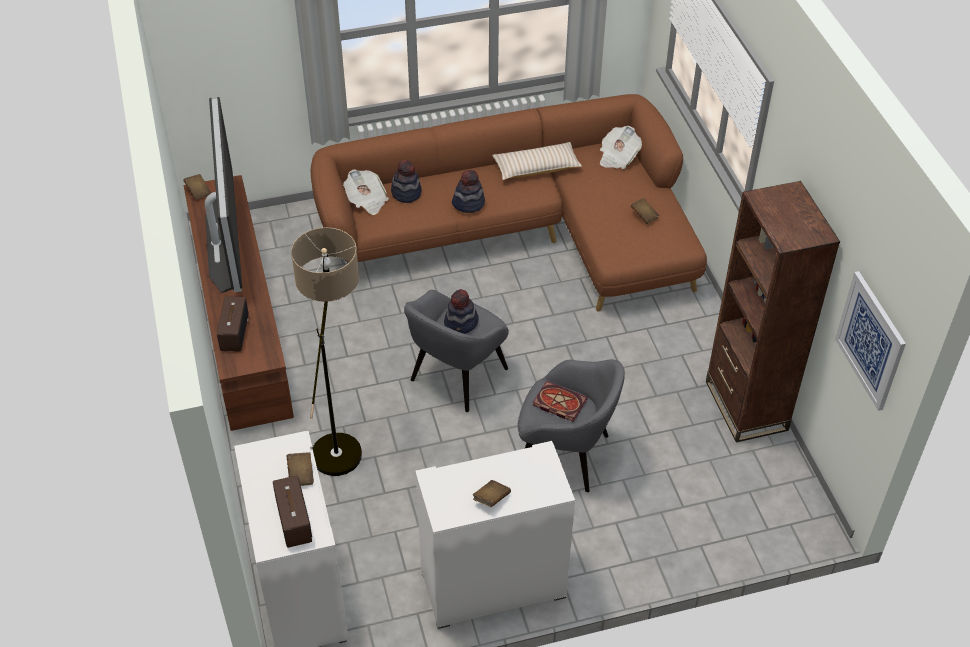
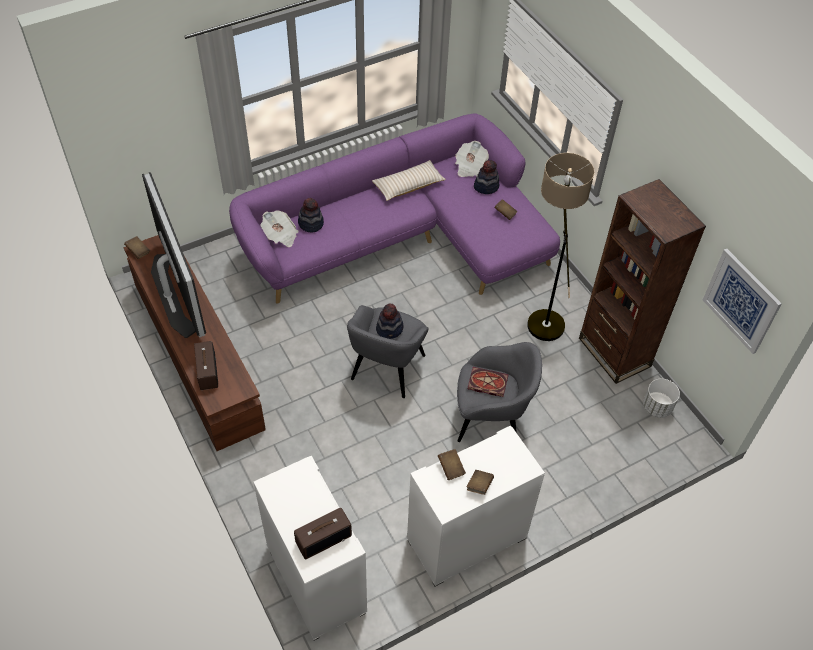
camera: 15 degrees left, 5 degrees up
(293, 520) = (323, 538): radio -> radio turned 90 degrees clockwise
(301, 474) = (317, 496): brown book -> brown book (451, 468)
(341, 439) = (310, 440): floor lamp -> floor lamp (543, 314)
(468, 203) = (363, 224): hat -> hat (486, 186)
(523, 232) = (403, 238): brown sofa -> purple sofa
(781, 479) = (657, 407): none -> white planter

